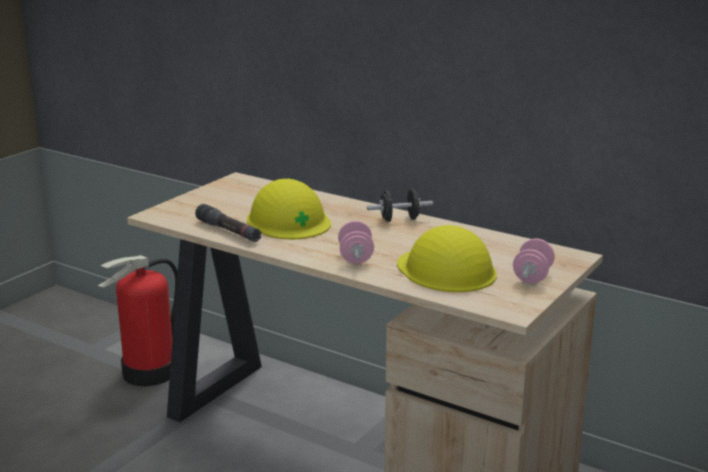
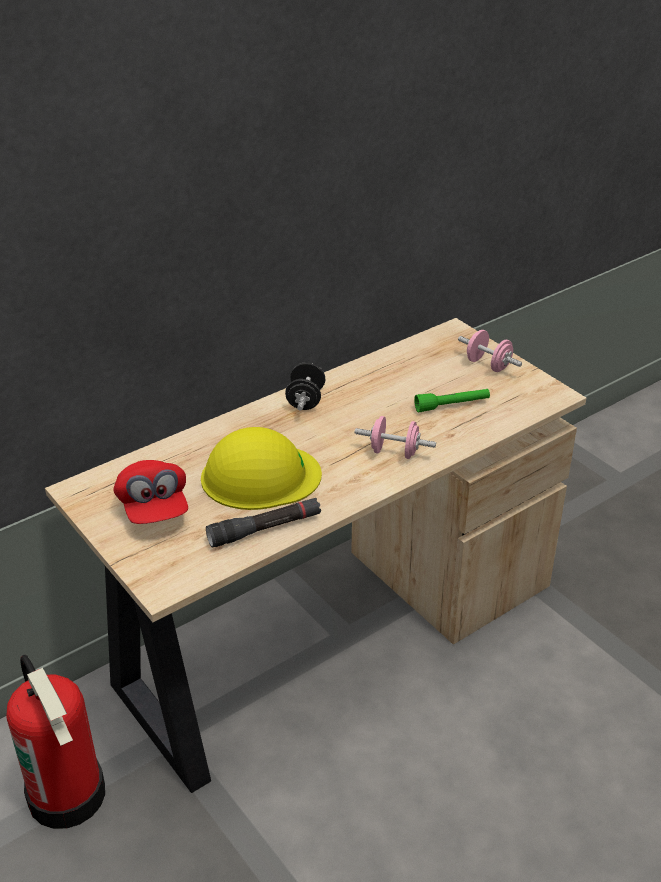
camera: 70 degrees left, 15 degrees up
(232, 199) = (153, 508): none -> red cap
(446, 270) = (452, 405): yellow hard hat -> green flashlight

